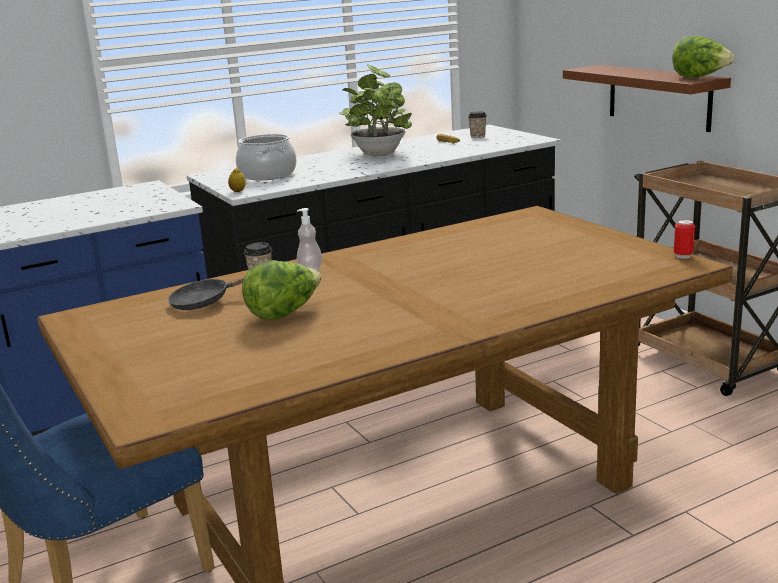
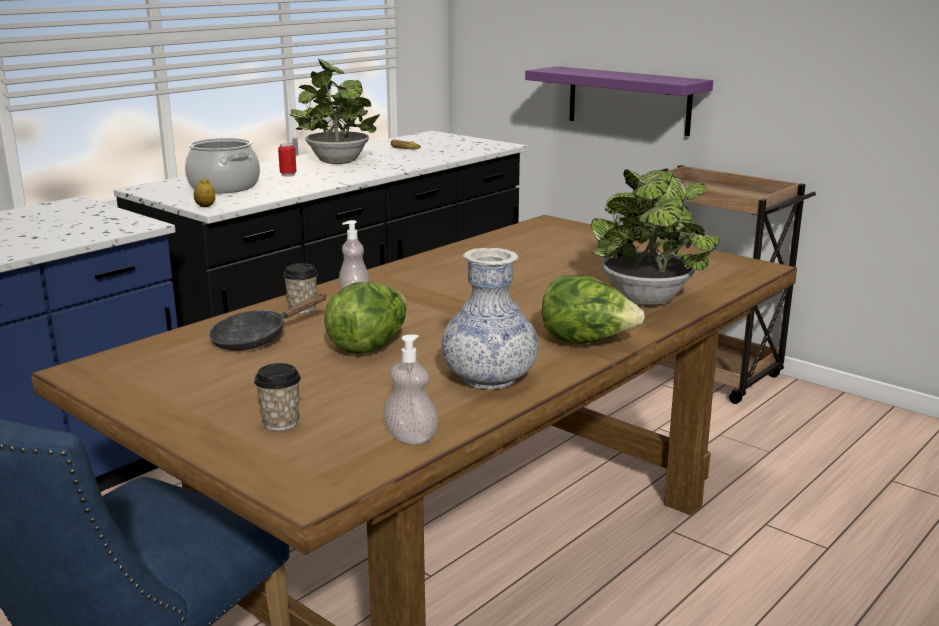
camera: 20 degrees left, 0 degrees up
(248, 389) = (411, 437): none -> soap dispenser
(351, 348) = (489, 379): none -> vase
(477, 136) = (433, 142): cup -> cup (280, 423)
(551, 291) = (647, 301): none -> potted plant
(659, 97) = (628, 100): brown shelf -> purple shelf
(683, 256) = (742, 259): can -> can (288, 175)
(700, 77) = (683, 79): lettuce -> lettuce (587, 342)

